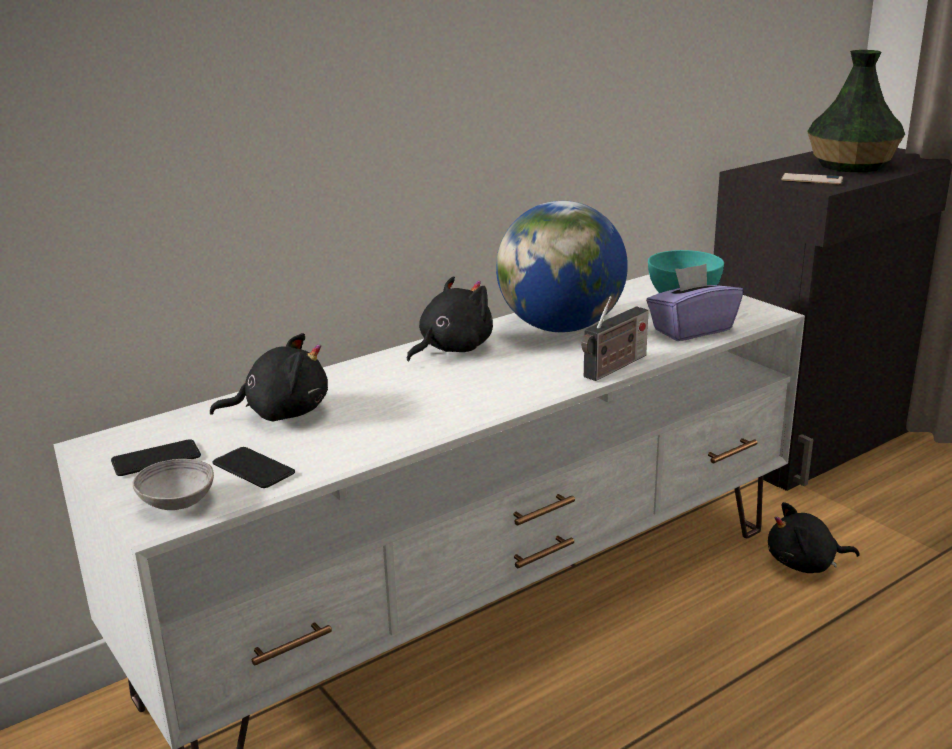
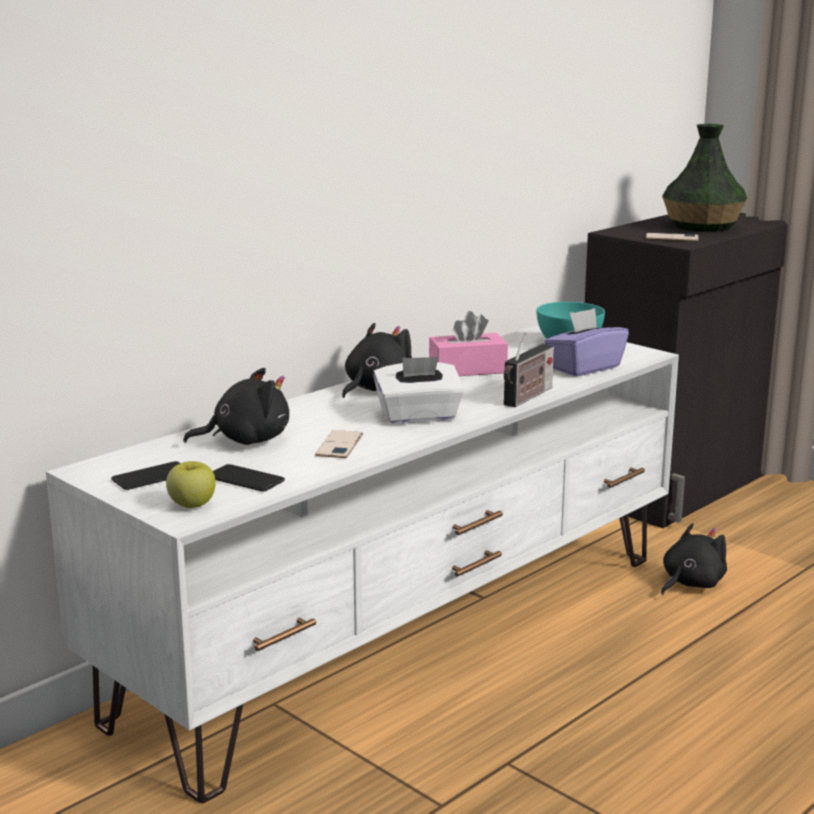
camera: 10 degrees left, 5 degrees down
(177, 502) = (192, 504): grey bowl -> apple
(378, 425) = (339, 445): none -> phone
(482, 389) = (418, 416): none -> white tissue box
(560, 327) = (467, 370): globe -> pink tissue box
(805, 564) = (690, 583): black plush toy -> black plush toy turned 150 degrees clockwise

